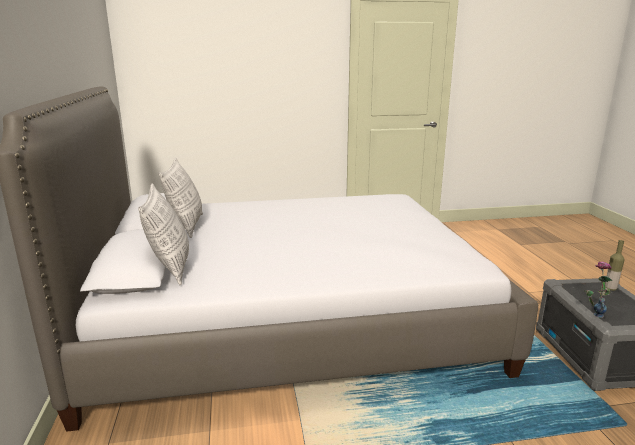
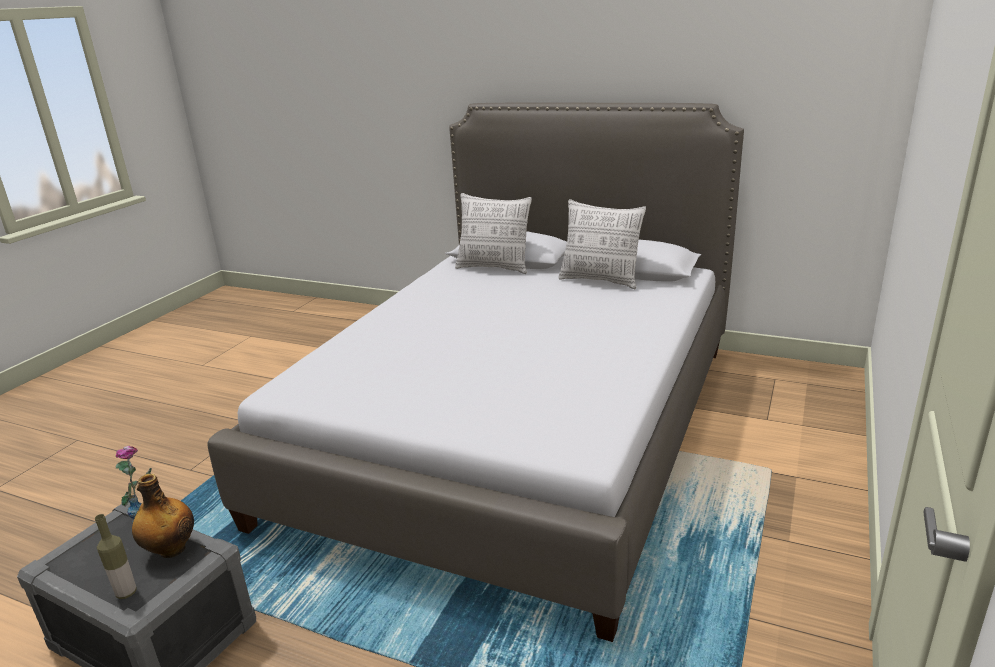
camera: 125 degrees right, 5 degrees up
(581, 293) = (171, 549): none -> bottle

